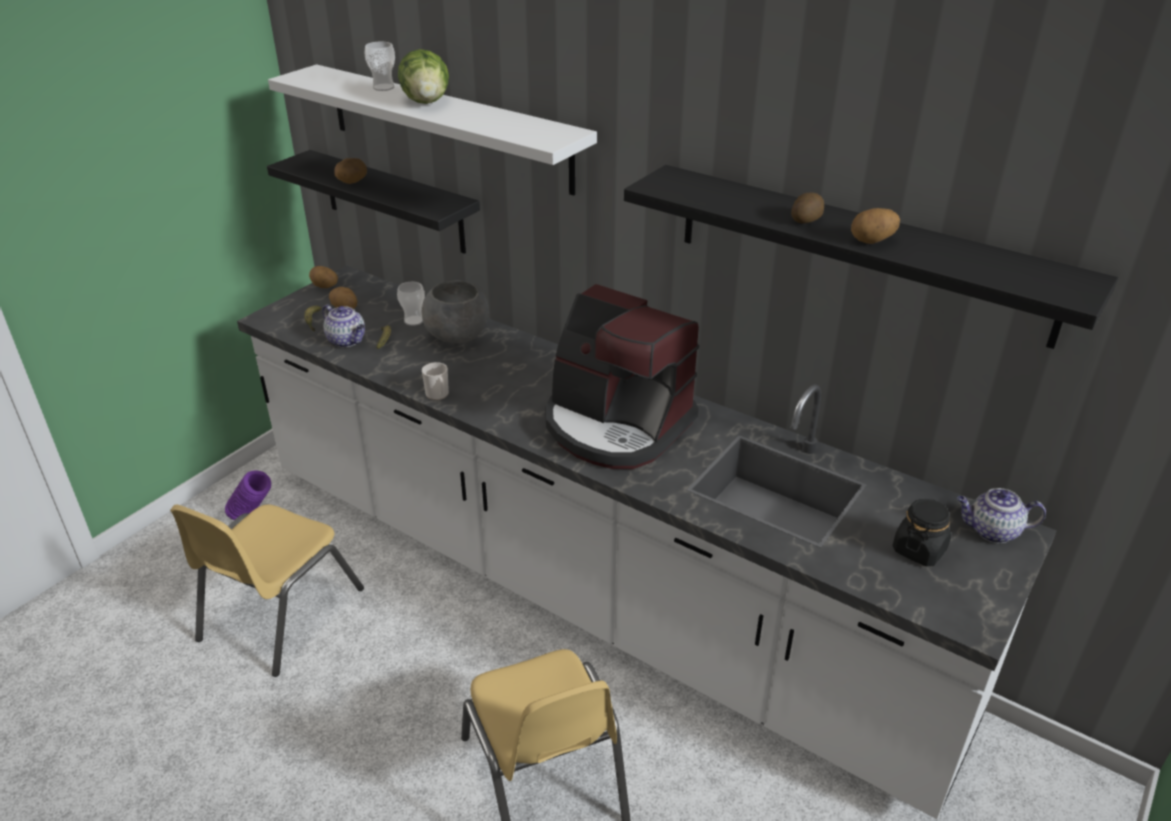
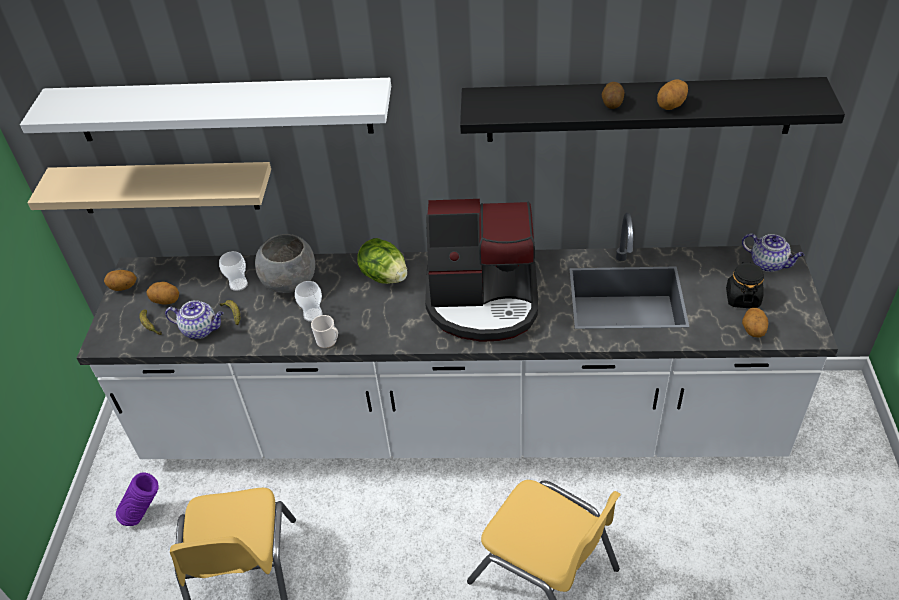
camera: 30 degrees left, 10 degrees up
(352, 182) = (135, 188): potato -> potato (752, 331)
(383, 87) = (149, 94): cup -> cup (313, 315)
(393, 202) = (166, 187): black shelf -> beige shelf
(426, 102) = (211, 97): lettuce -> lettuce (384, 276)
(992, 531) = (769, 263): teapot -> teapot turned 120 degrees counterclockwise

